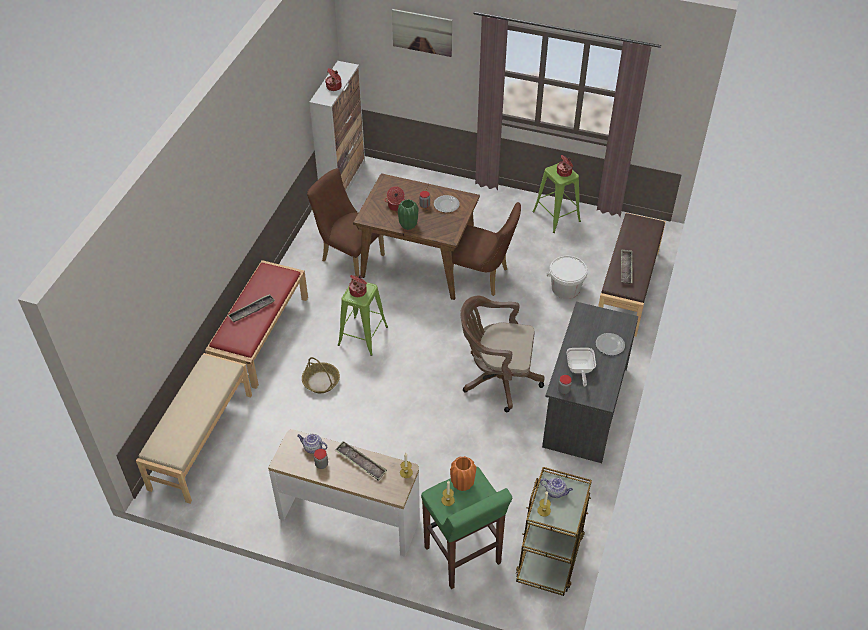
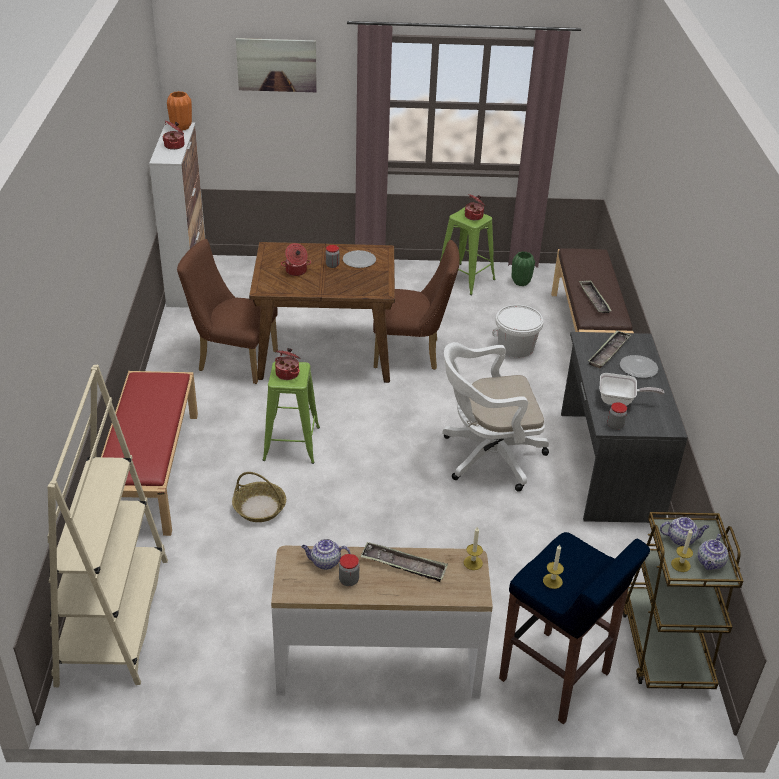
camera: 20 degrees left, 10 degrees down
(200, 440) = (114, 620): beige bench -> beige bookcase
(252, 310) = (141, 428): tray -> tray (608, 352)
(408, 225) = (323, 288): green vase -> green vase (521, 282)
(462, 484) = (560, 557): orange vase -> orange vase (181, 127)
(463, 556) = (556, 677): green stool -> blue stool
(497, 379) = (486, 457): brown office chair -> white office chair
(565, 514) = (710, 563): none -> teapot
(579, 370) = (620, 400): frying pan -> frying pan turned 60 degrees counterclockwise

